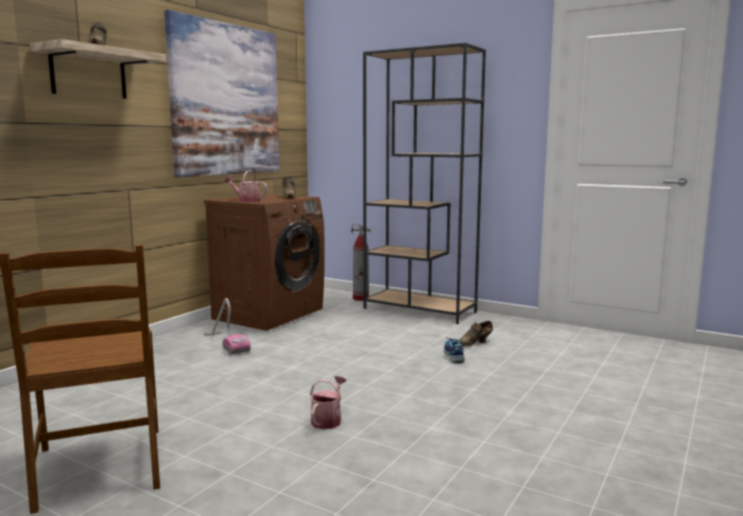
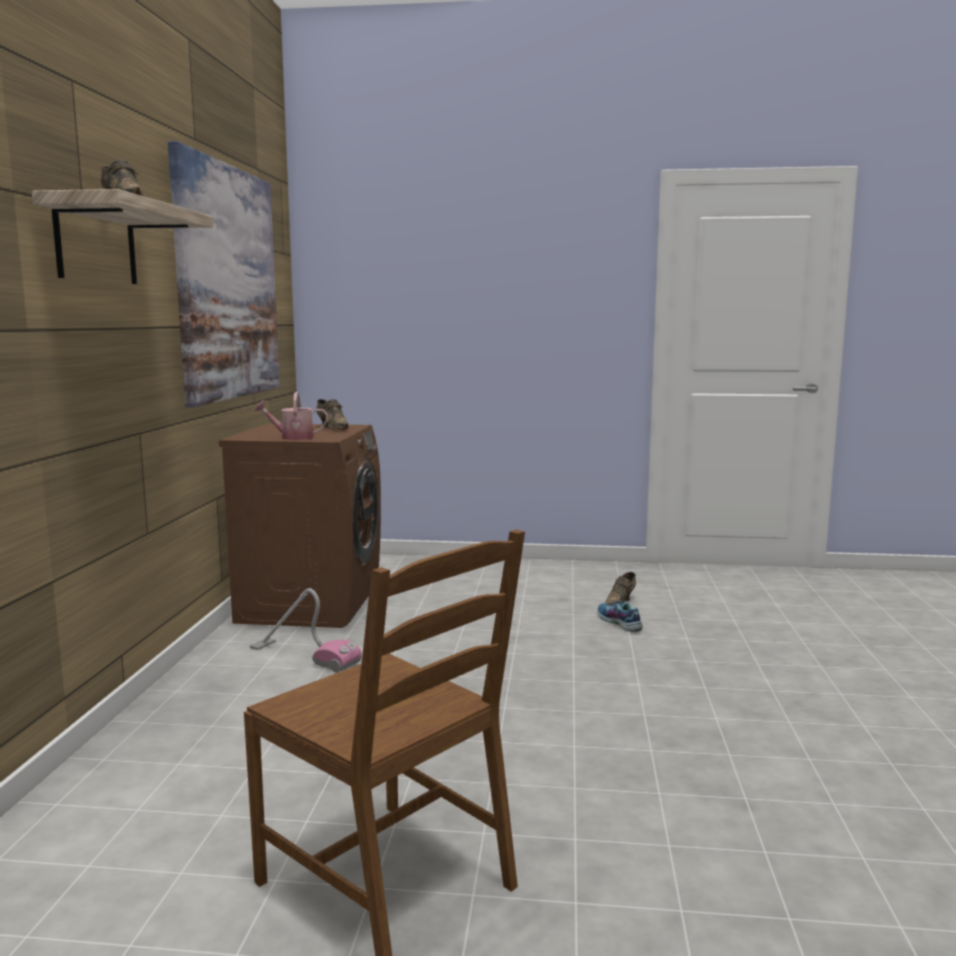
camera: 25 degrees left, 0 degrees up
(328, 420) = (592, 736): watering can -> none
(361, 298) = (403, 562): fire extinguisher -> none
(420, 310) = (500, 568): bookcase -> none

